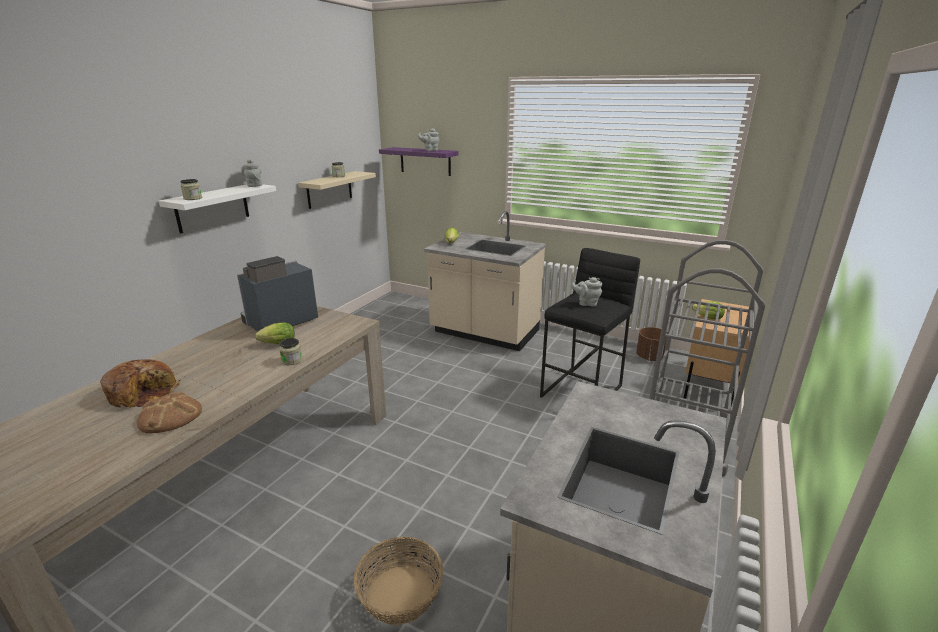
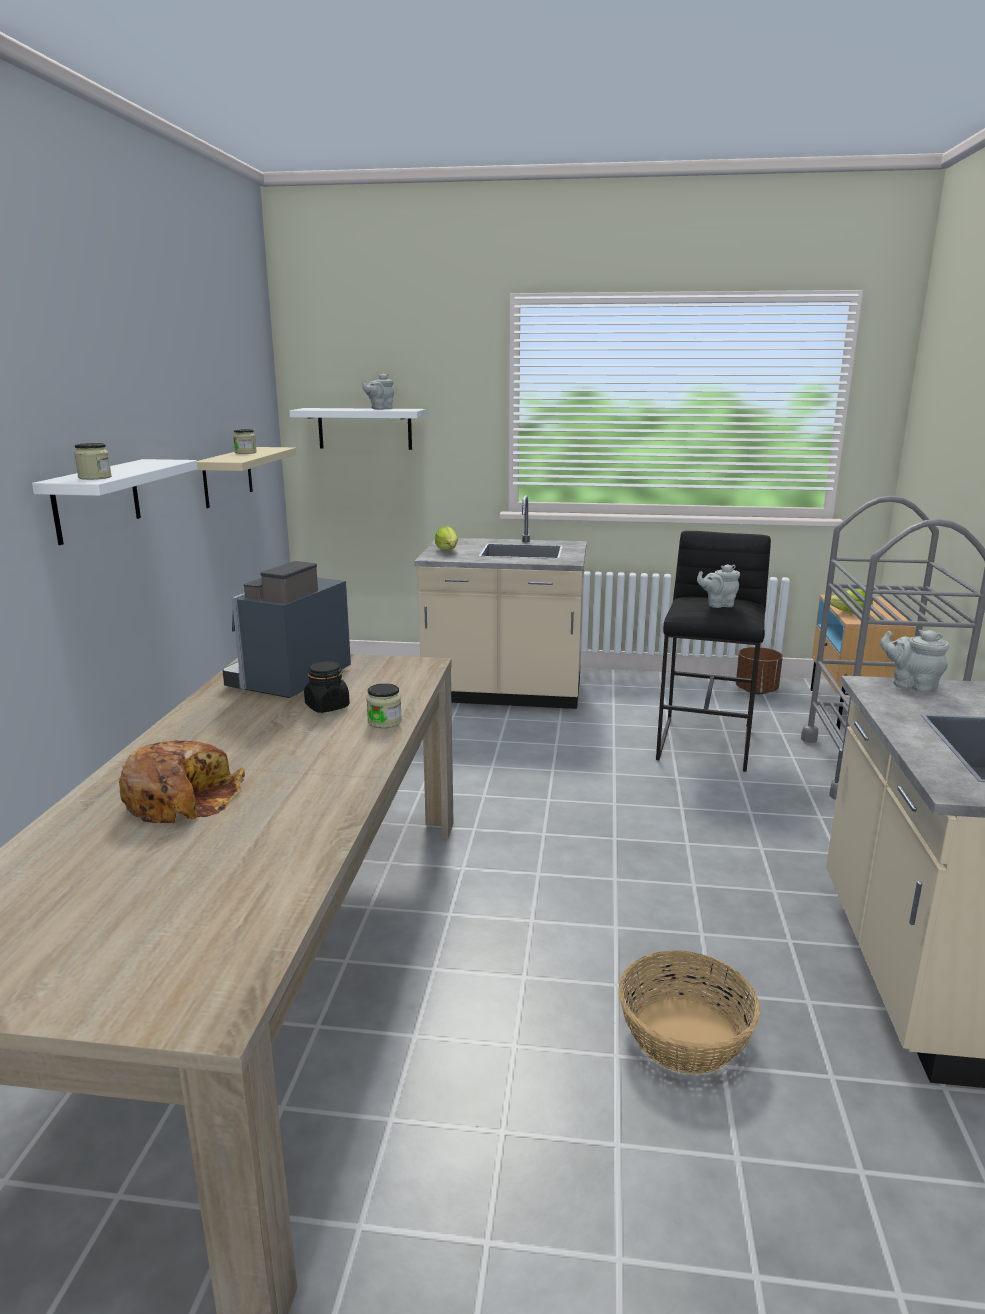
camera: 20 degrees left, 5 degrees down
(170, 416) = (282, 818): bread -> none
(254, 185) = (157, 461): grey teapot -> grey teapot (911, 685)
(276, 344) = (327, 706): lettuce -> black jar
(425, 161) = (365, 428): purple shelf -> white shelf

